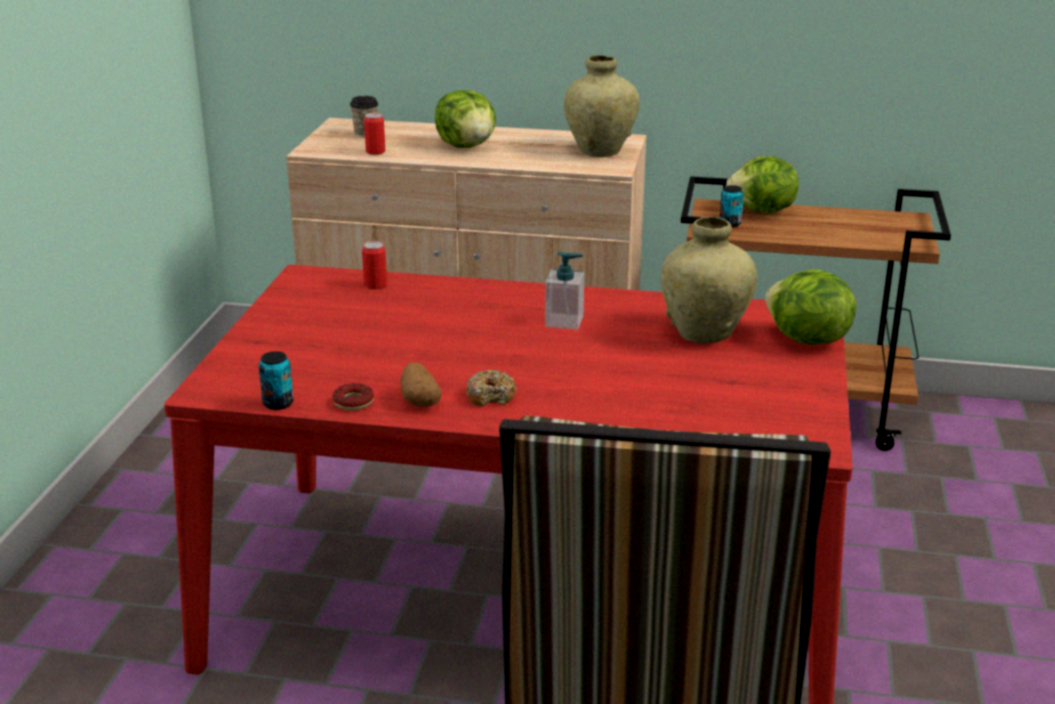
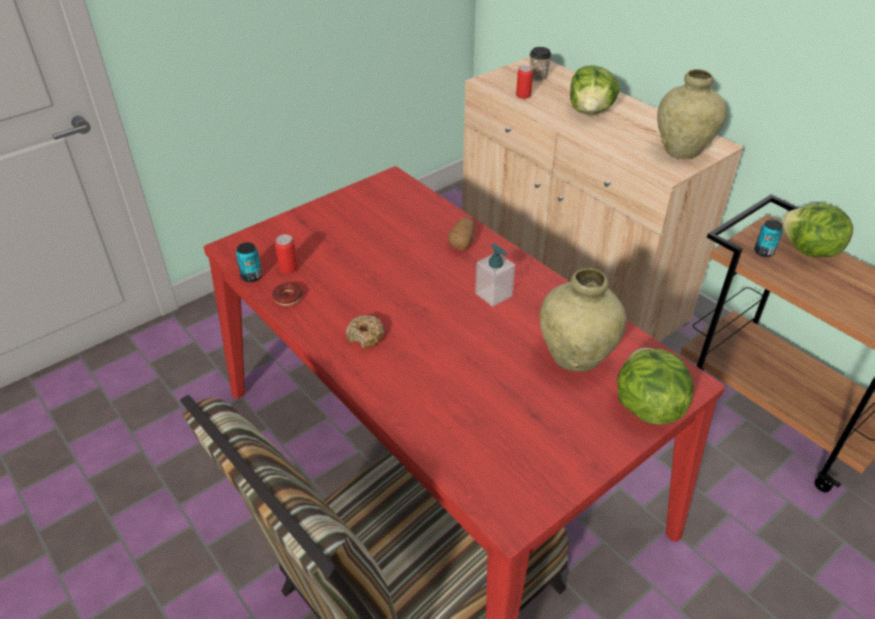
camera: 40 degrees right, 15 degrees up
(375, 285) = (420, 205): can -> can (288, 268)
(419, 400) = (323, 316): potato -> potato (462, 243)

